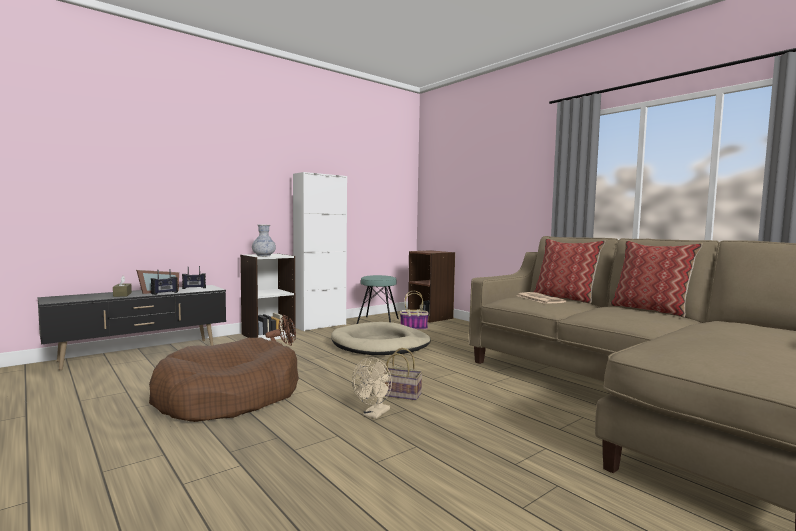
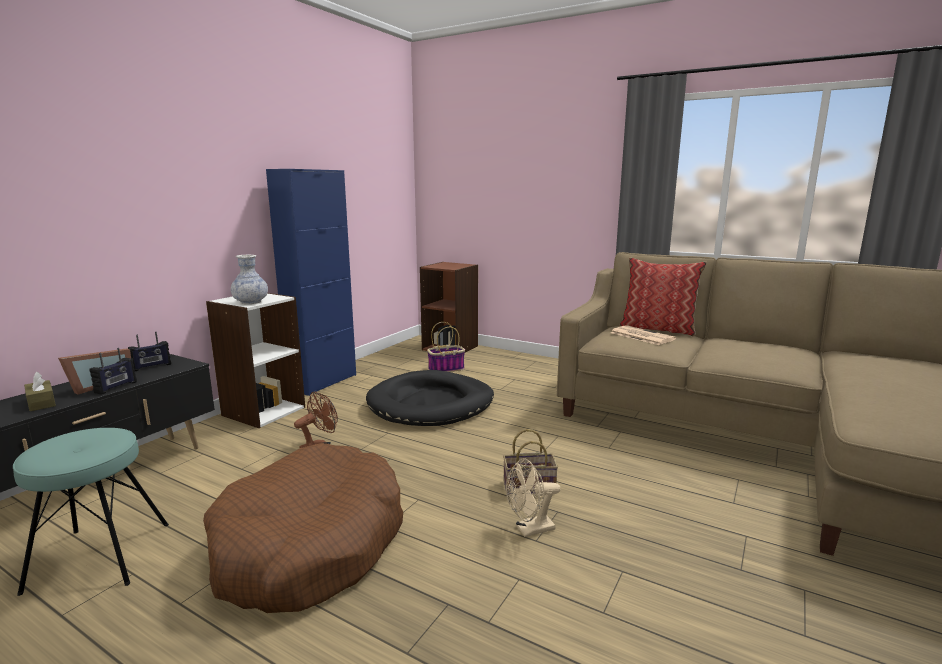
camera: 20 degrees left, 10 degrees up
(320, 325) = (323, 382): white cabinet -> blue cabinet
(374, 414) = (530, 530): beige fan -> beige fan turned 60 degrees clockwise
(378, 321) = (392, 363): turquoise stool -> turquoise stool (100, 557)
(381, 344) = (431, 404): beige dog bed -> black dog bed
(651, 310) = (763, 341): pillow -> none

